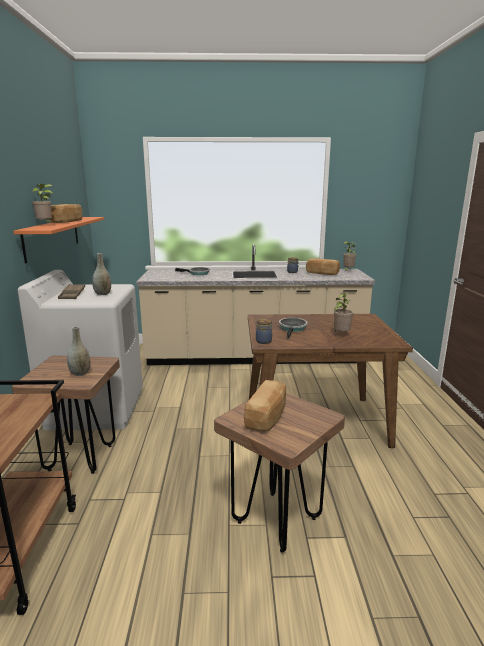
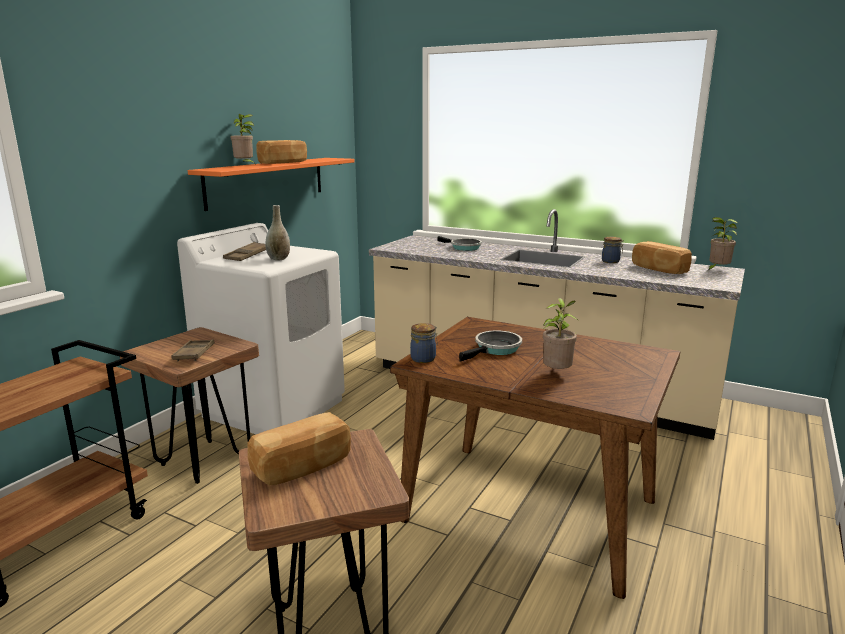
camera: 30 degrees right, 0 degrees up
(80, 373) = (194, 354): grey vase -> brown tray

